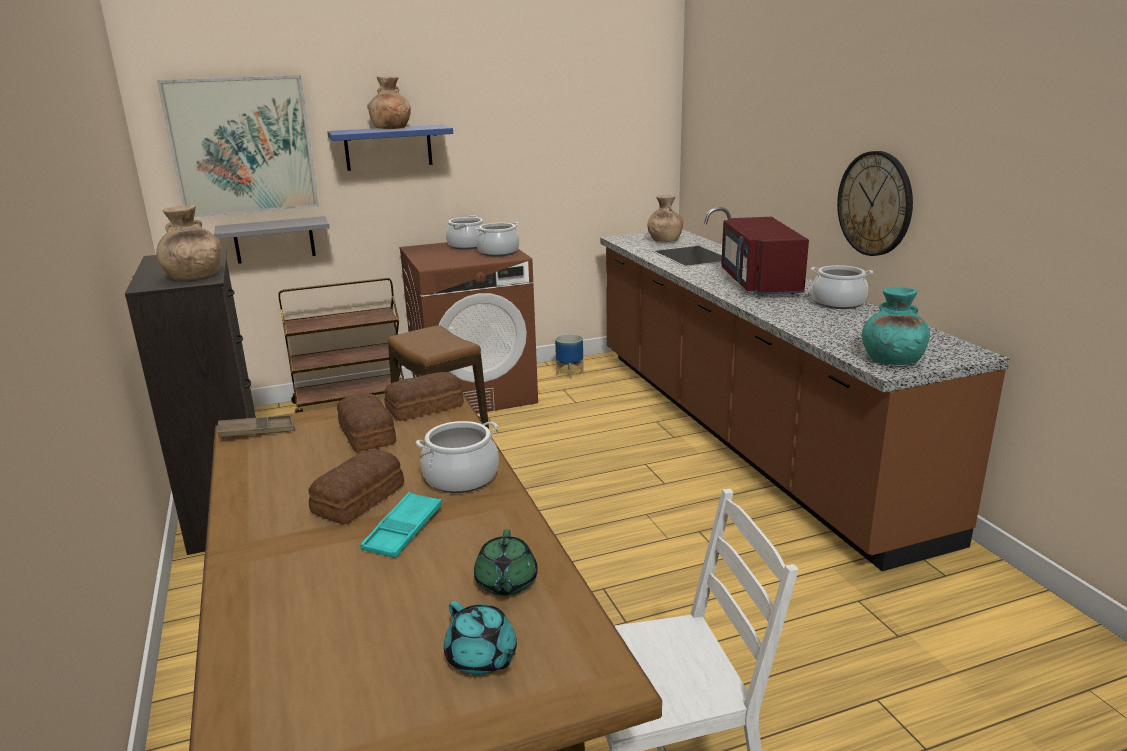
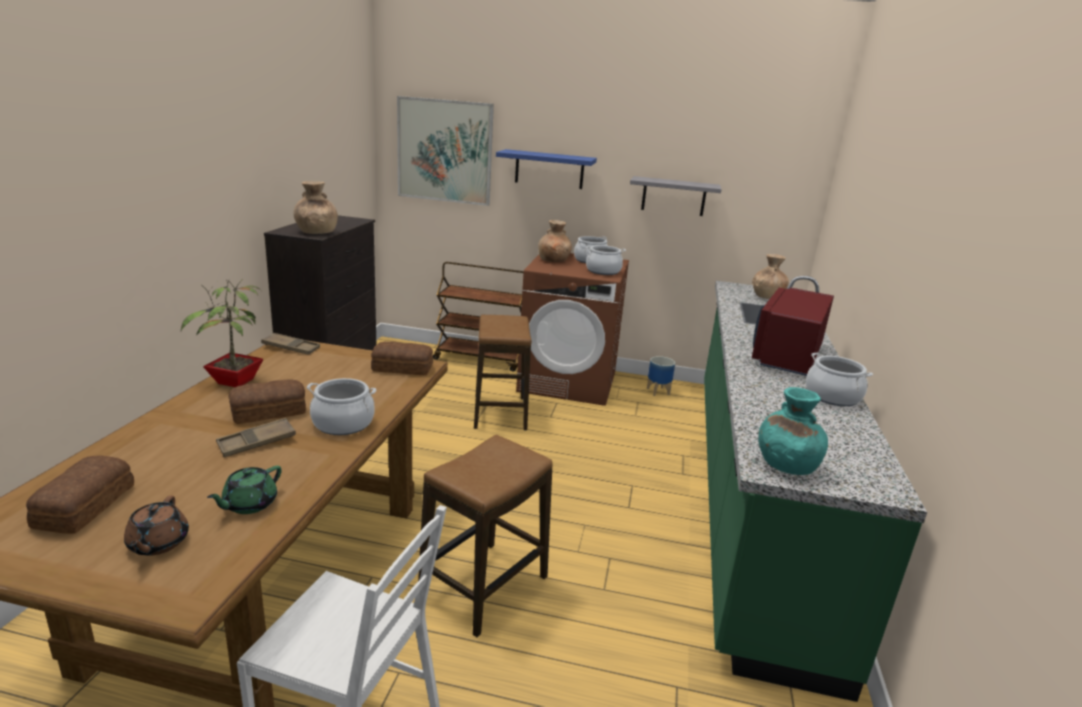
camera: 30 degrees right, 0 degrees up
(257, 489) = (234, 382): none -> potted plant
(274, 240) = (454, 224): grey shelf -> grey shelf (673, 196)
(366, 435) = (340, 372): bread -> bread (82, 507)
(391, 129) = (548, 154): brown vase -> brown vase (553, 260)
(403, 530) = (257, 442): turquoise tray -> brown tray
(482, 658) = (157, 544): turquoise teapot -> brown teapot
(626, 606) = (484, 587): none -> stool
(742, 431) = (750, 493): brown counter -> green counter
(875, 203) = (900, 304): wall clock -> none

